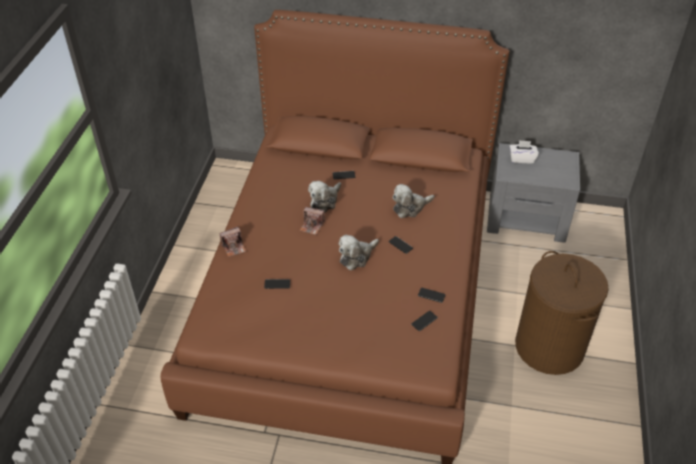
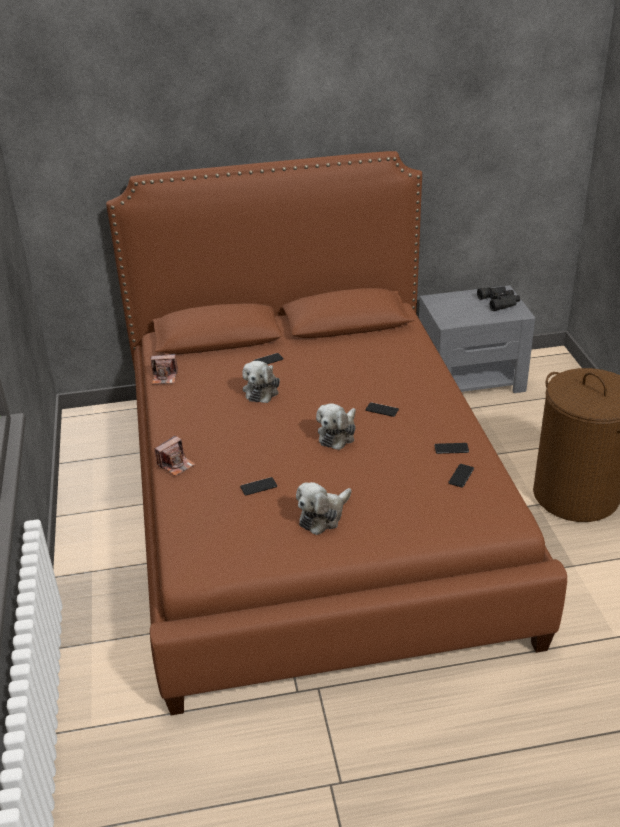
camera: 20 degrees left, 10 degrees down
(312, 226) = (262, 418): camera -> camera (165, 377)
(410, 207) = (368, 372): plush toy -> plush toy (323, 516)
(521, 159) = (454, 304): white tissue box -> none
(560, 166) = (500, 301): none -> black binoculars

